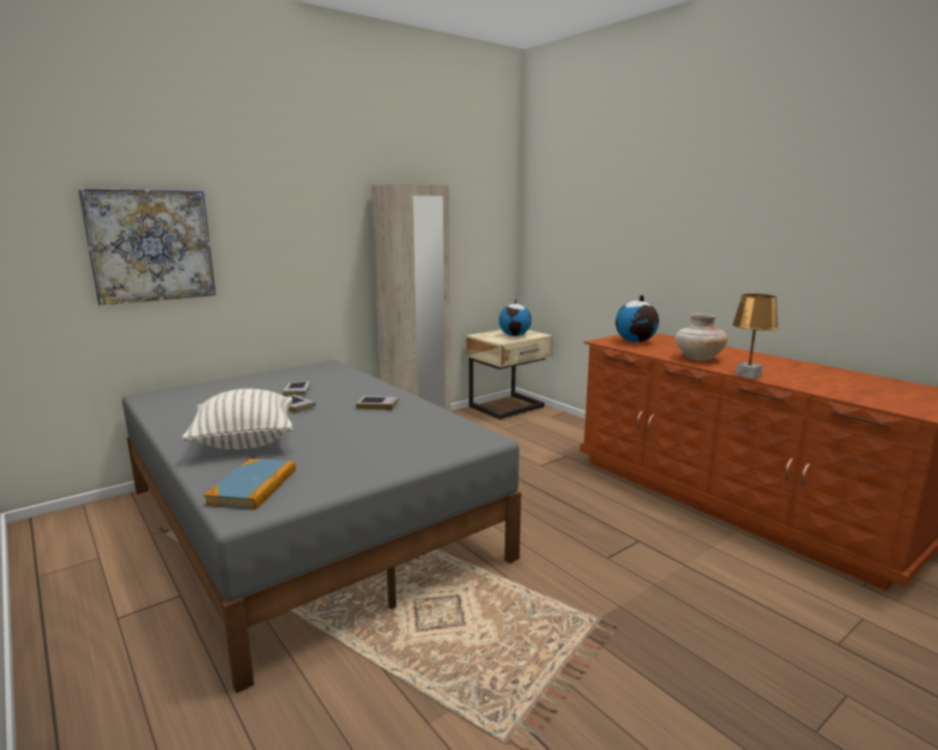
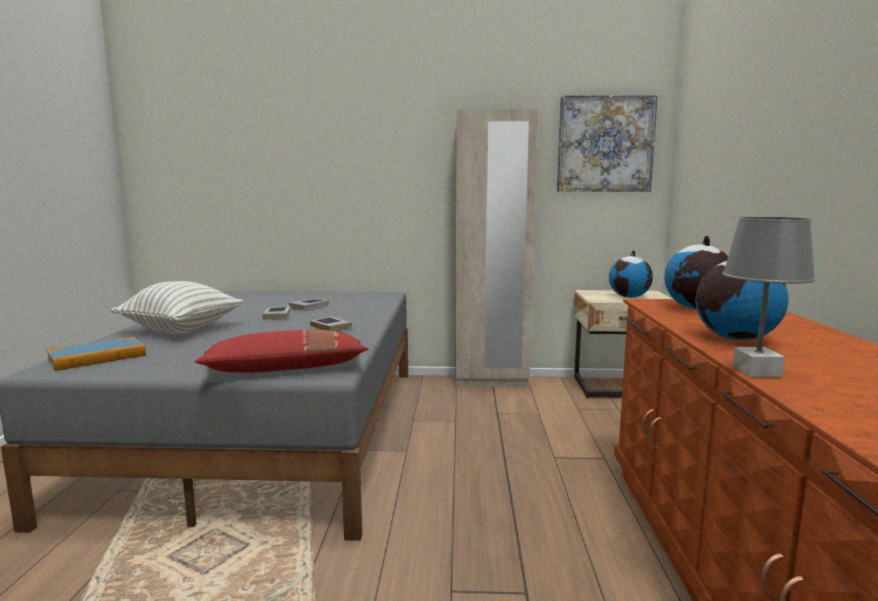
camera: 40 degrees right, 5 degrees down
(151, 245) = (248, 170): picture -> picture (605, 144)
(448, 445) = (286, 369): none -> red pillow
(698, 358) = (735, 338): beige vase -> globe
(748, 375) = (757, 371): brown table lamp -> grey table lamp

